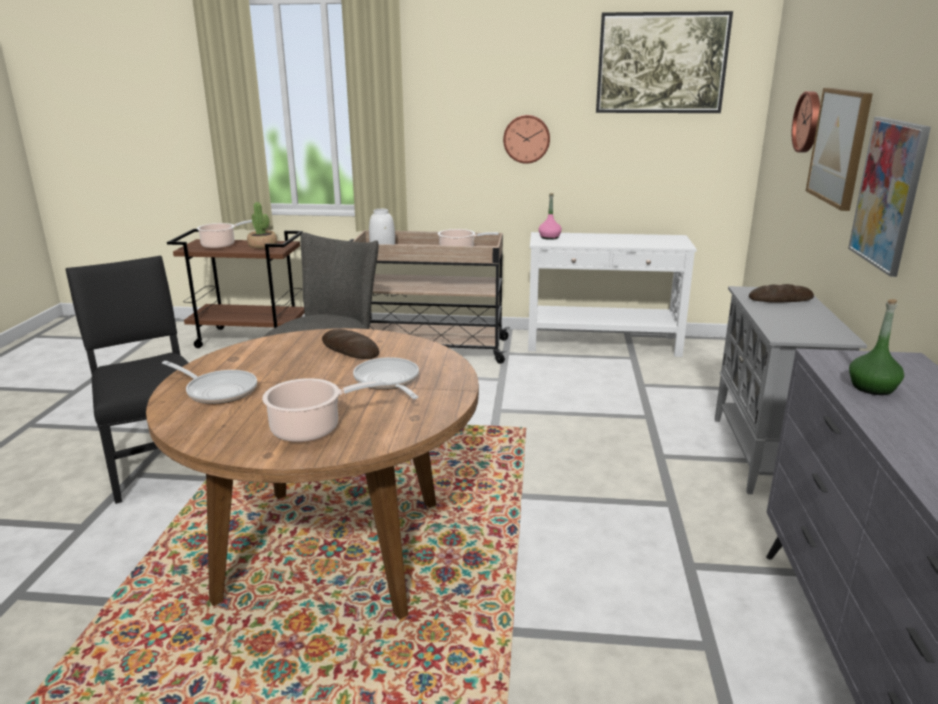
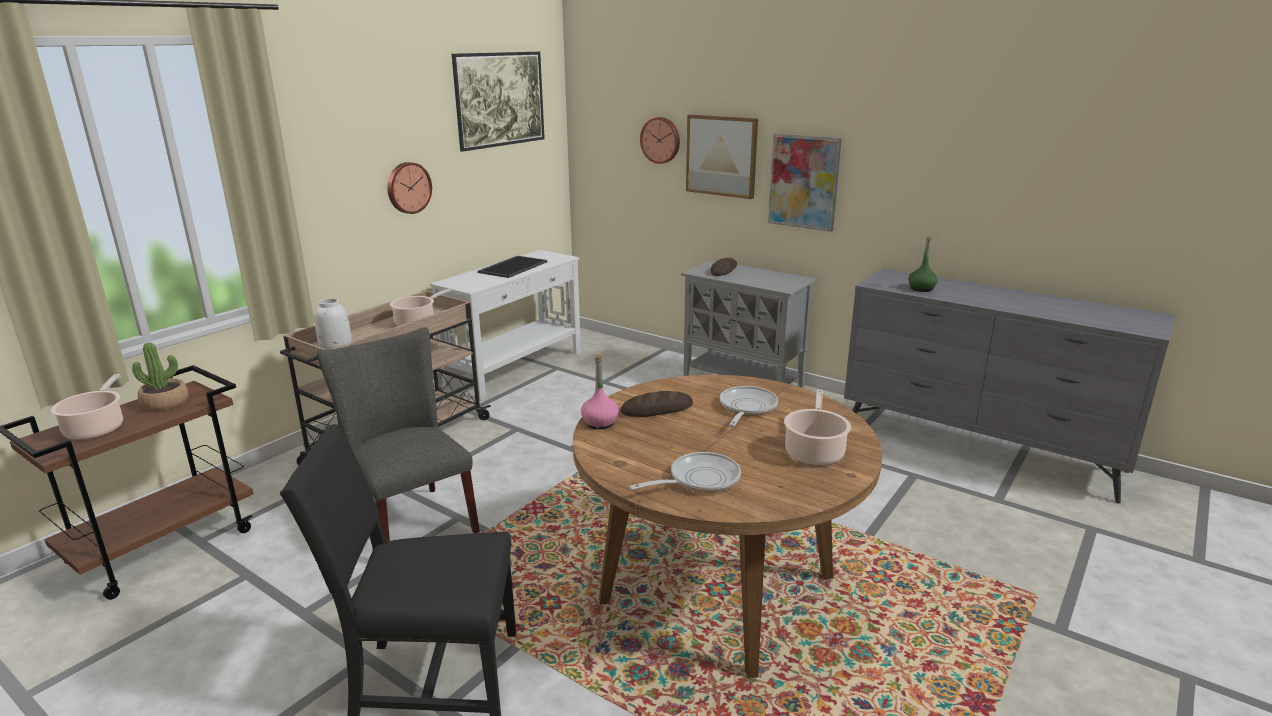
camera: 60 degrees left, 0 degrees up
(388, 382) = (746, 408): frying pan -> frying pan turned 105 degrees clockwise
(549, 237) = (462, 282): pink bottle -> pink bottle (600, 423)
(618, 239) = (512, 267): none -> tray

